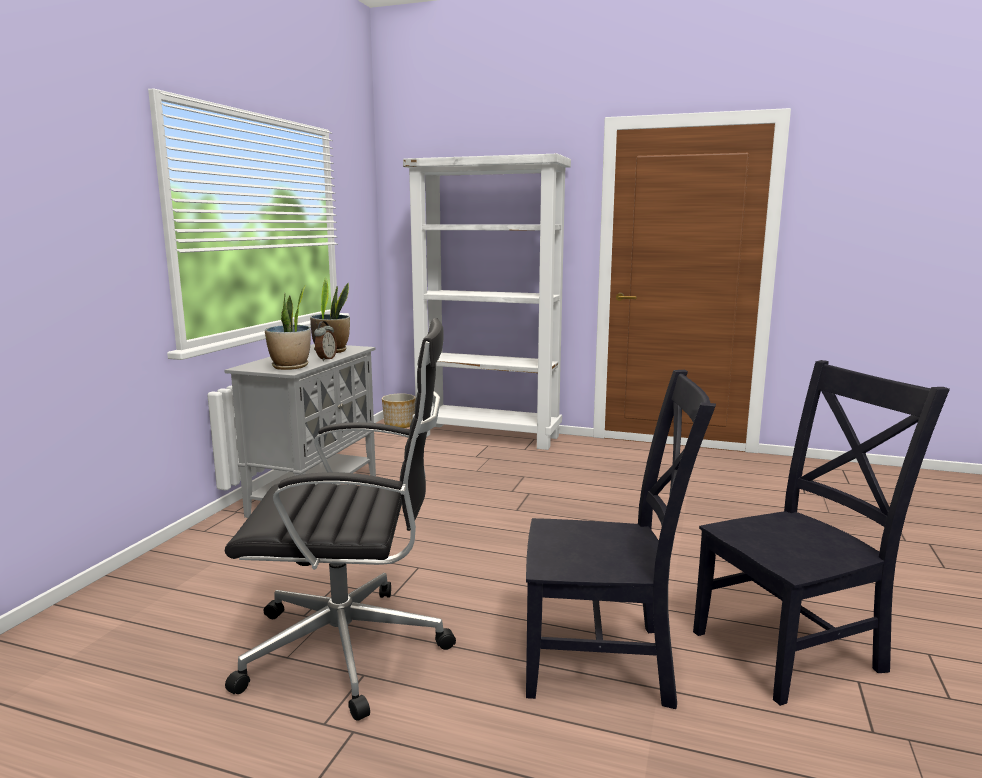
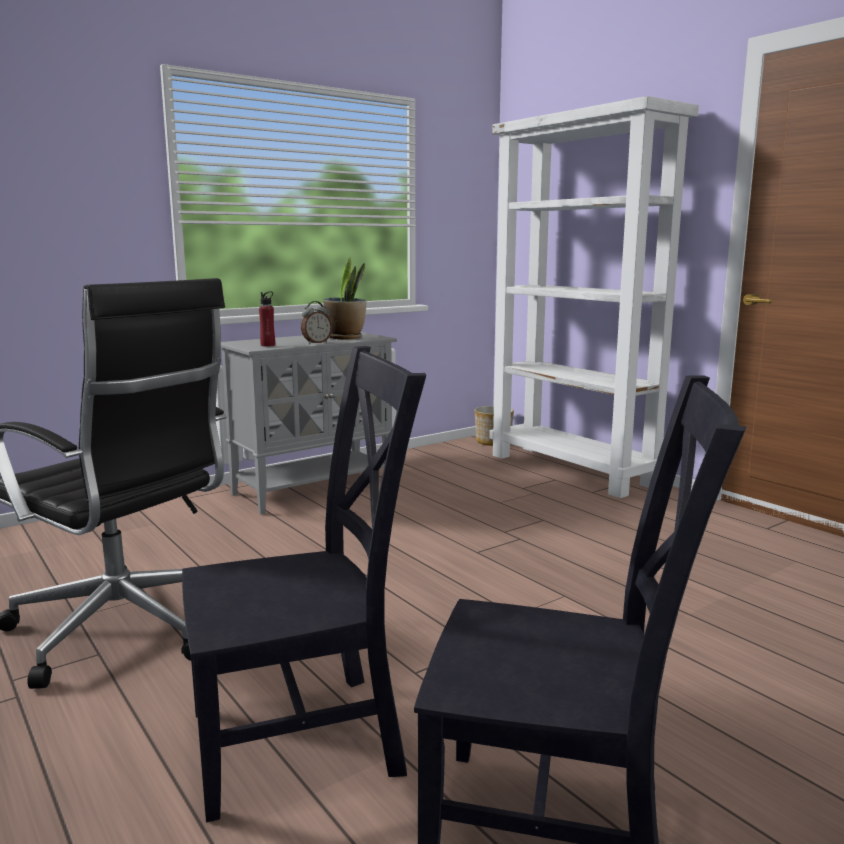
camera: 35 degrees right, 0 degrees up
(290, 367) = (268, 345): potted plant -> red bottle
(605, 662) = (306, 739): black chair -> black chair turned 60 degrees counterclockwise

